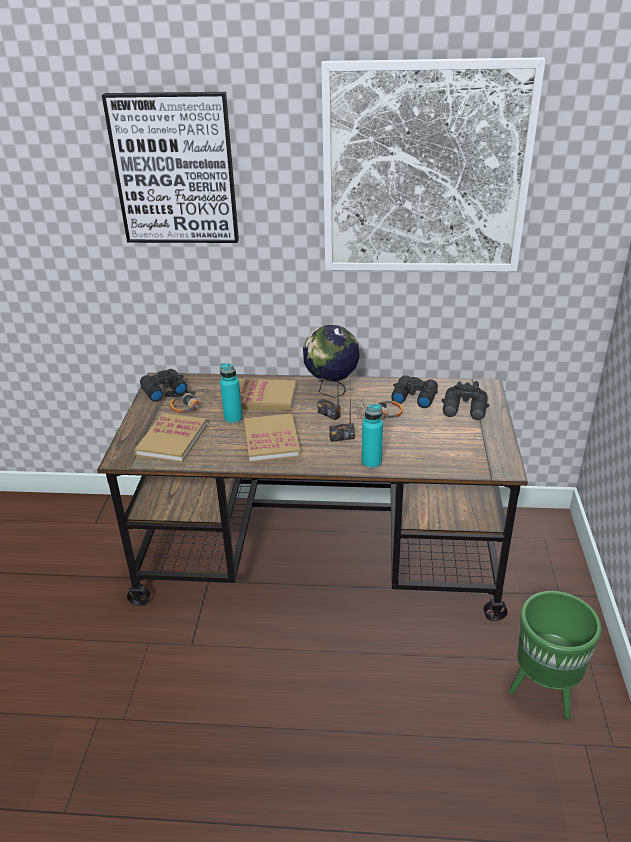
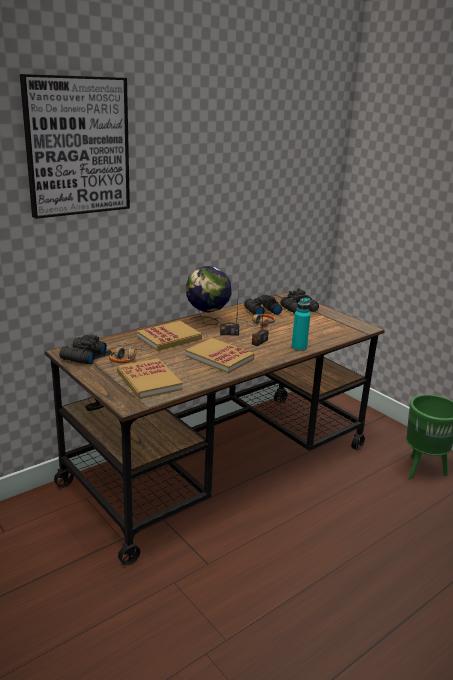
camera: 45 degrees left, 10 degrees down
(233, 418) = (170, 355): turquoise bottle -> none
(425, 171) = (248, 141): picture -> none

